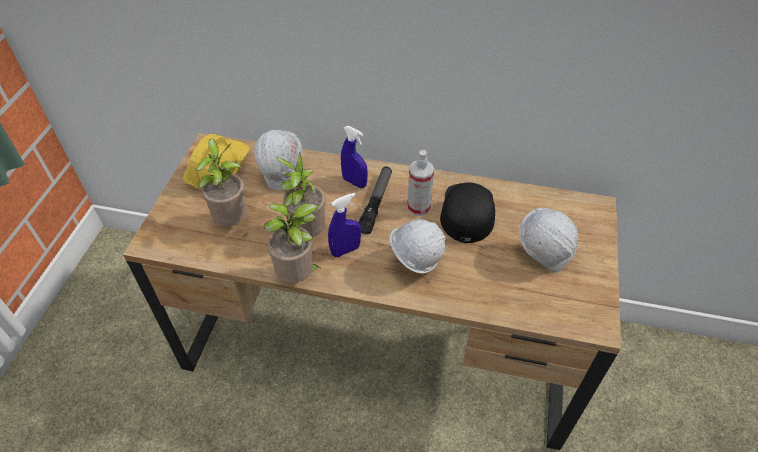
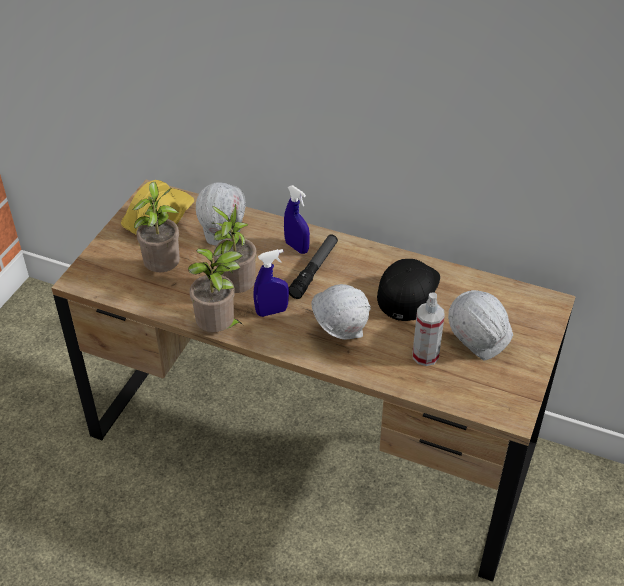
camera: 10 degrees right, 5 degrees down
(418, 207) = (358, 279): spray bottle -> spray bottle (425, 356)

